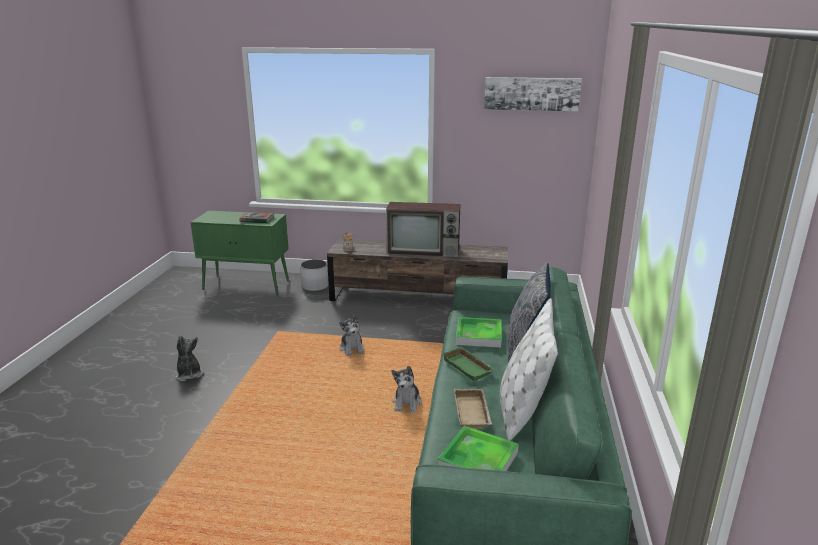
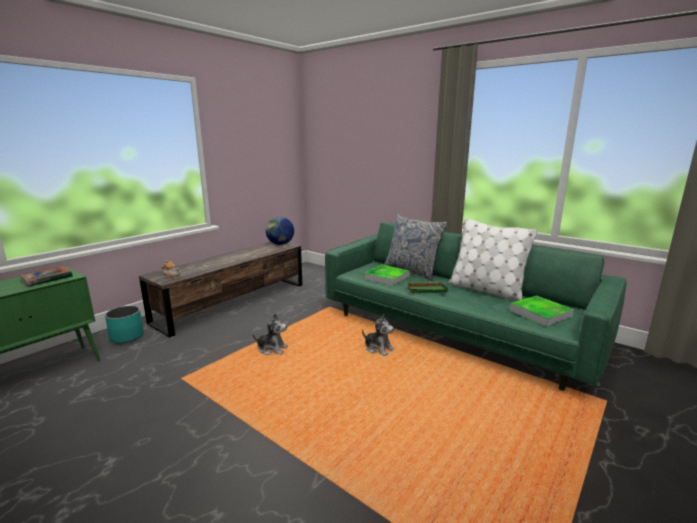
camera: 60 degrees left, 5 degrees down
(189, 374) = (182, 466): plush toy -> none
(315, 286) = (127, 337): white planter -> turquoise planter
(424, 251) = (236, 257): television -> none
(473, 413) = (485, 302): beige tray -> none
(495, 253) = (280, 244): none -> globe
(531, 93) = (266, 120): picture -> none

